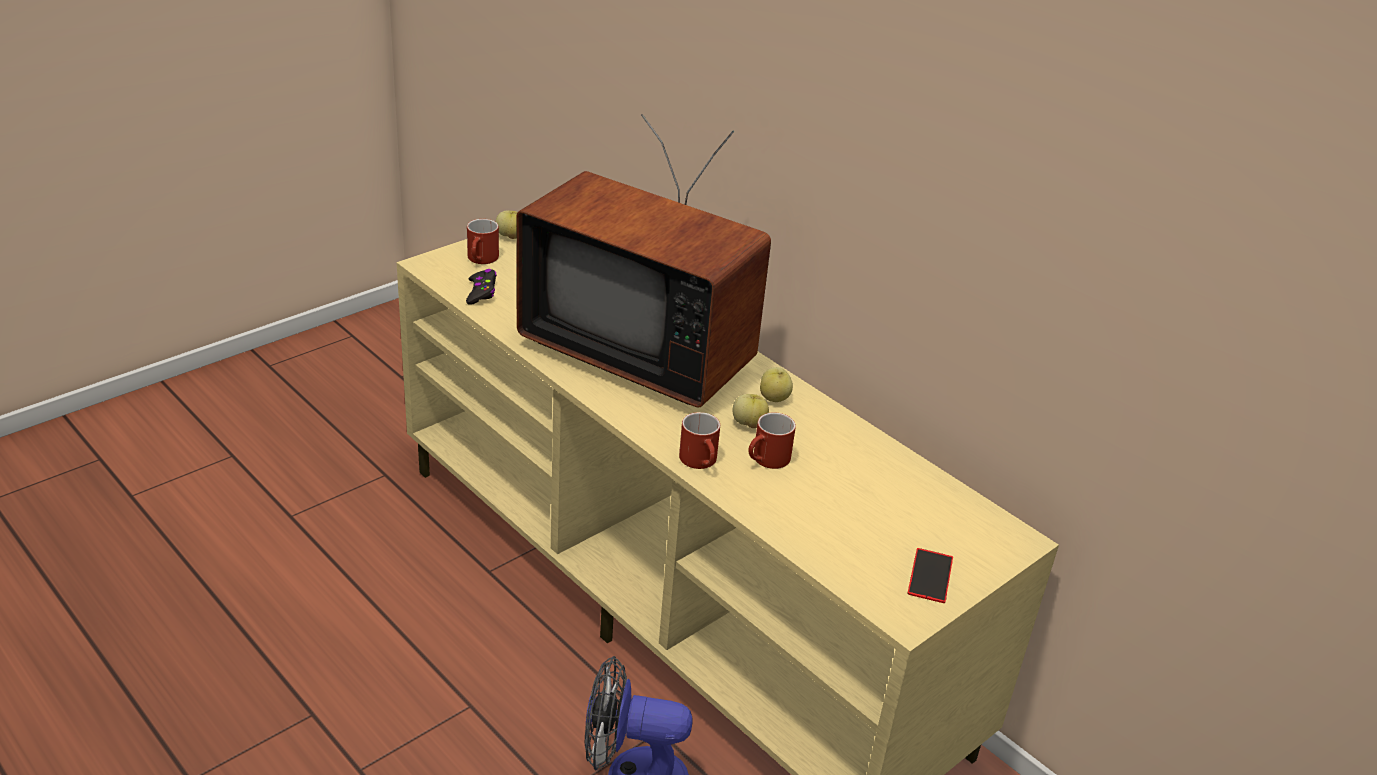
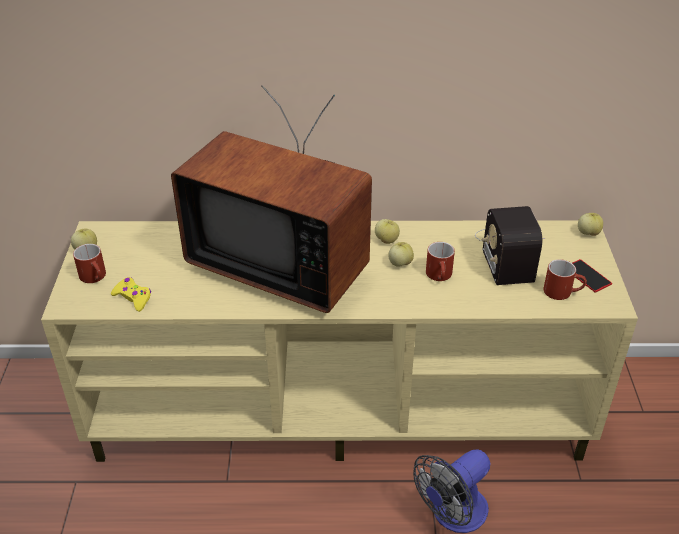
camera: 45 degrees left, 5 degrees up
(481, 292) = (133, 298): black game controller -> yellow game controller
(643, 349) = (282, 263): television -> television turned 45 degrees clockwise
(702, 462) = (416, 302): red mug -> red mug (563, 292)
(880, 493) = (507, 252): none -> radio
(1017, 545) = (588, 233): none -> apple

